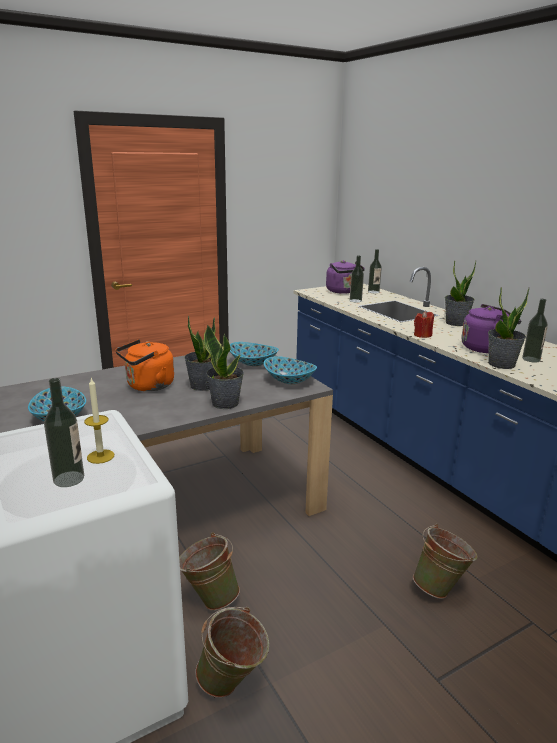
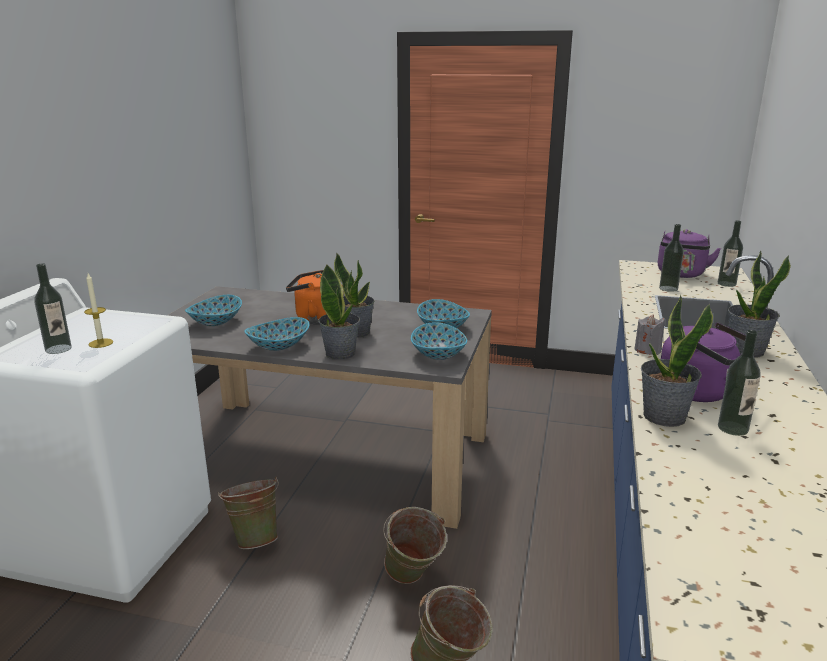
camera: 45 degrees right, 0 degrees up
(166, 415) = (279, 346): none -> bowl
(233, 685) = (178, 608): green bucket -> green bucket (413, 580)
(422, 335) = (647, 350): red candle -> grey candle

